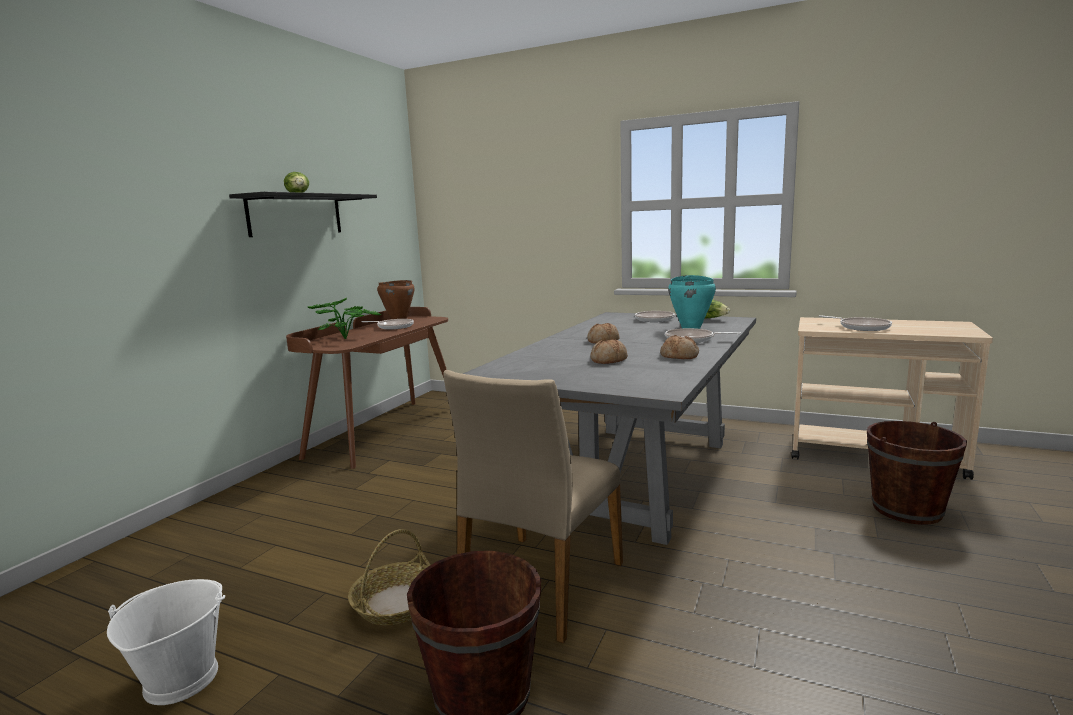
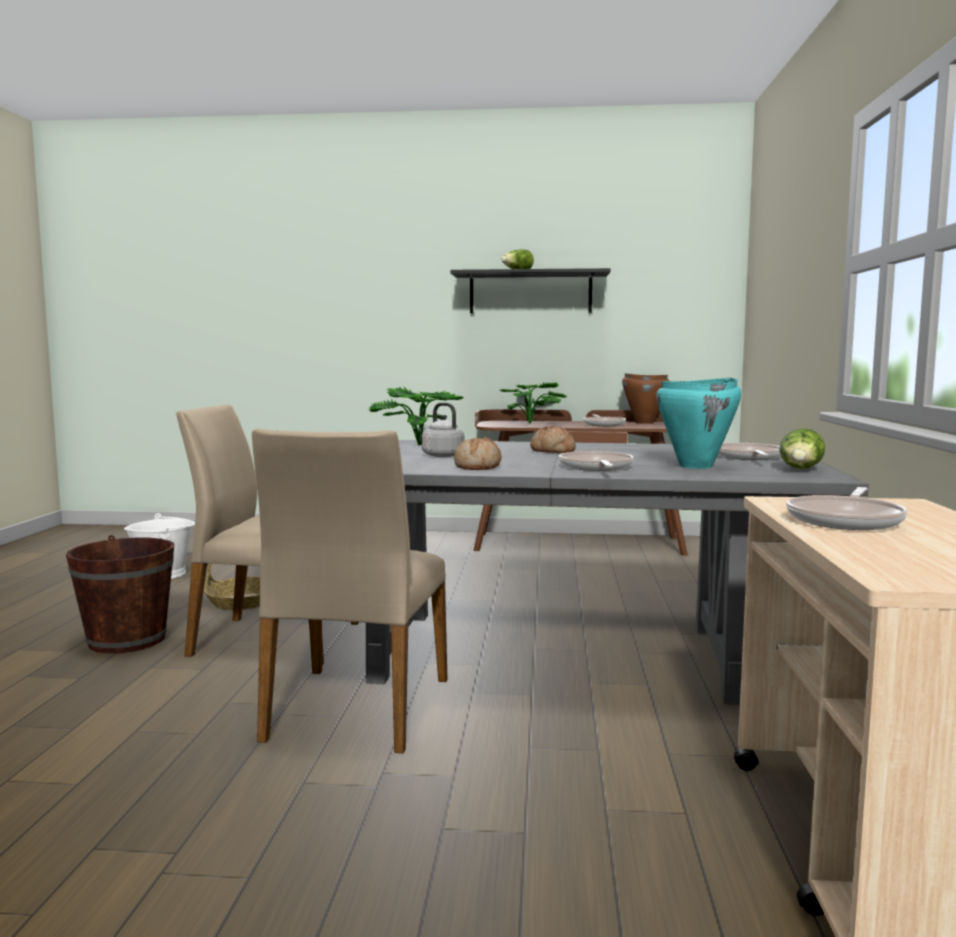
camera: 70 degrees right, 5 degrees down
(536, 364) = (415, 445): none -> potted plant
(609, 360) = (441, 455): bread -> grey kettle
(715, 552) = (356, 708): none -> beige chair
(907, 509) = (580, 874): brown bucket -> none

